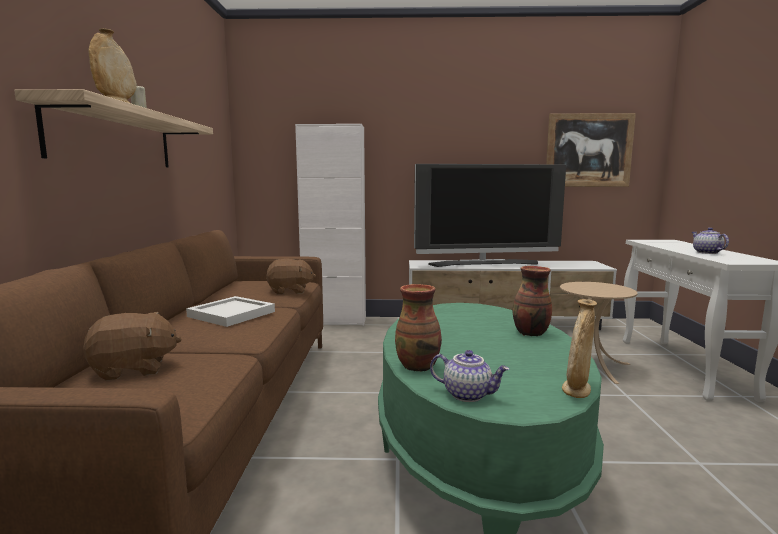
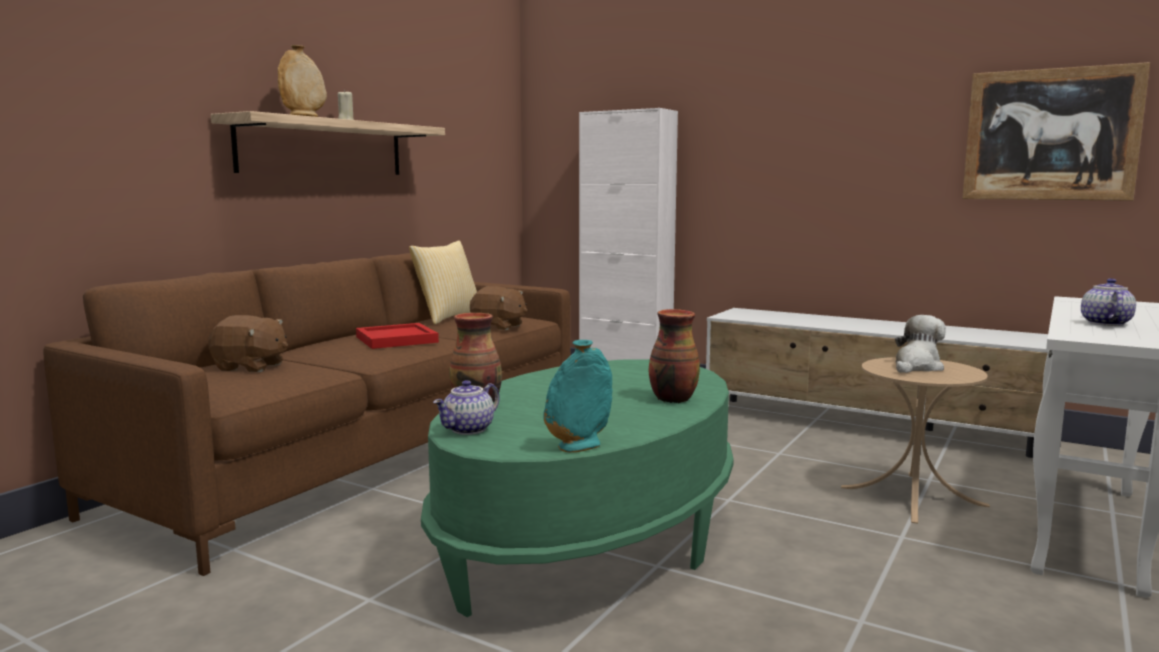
camera: 30 degrees right, 0 degrees up
(230, 314) = (395, 339): white tray -> red tray
(232, 288) = (447, 317): none -> pillow
(468, 394) = (469, 430): teapot -> teapot turned 75 degrees clockwise
(485, 264) = (835, 322): television -> none
(576, 390) = (579, 446): beige vase -> turquoise vase
(592, 288) = (916, 367): none -> plush toy

